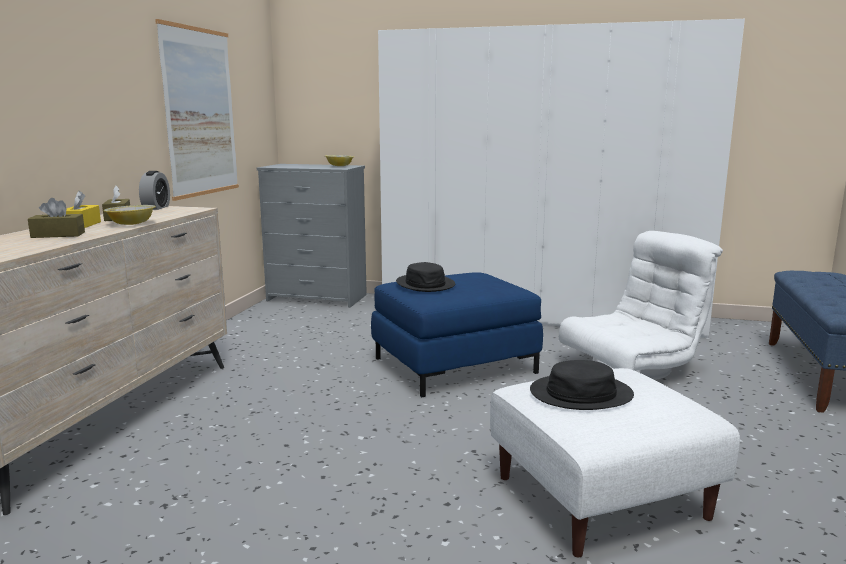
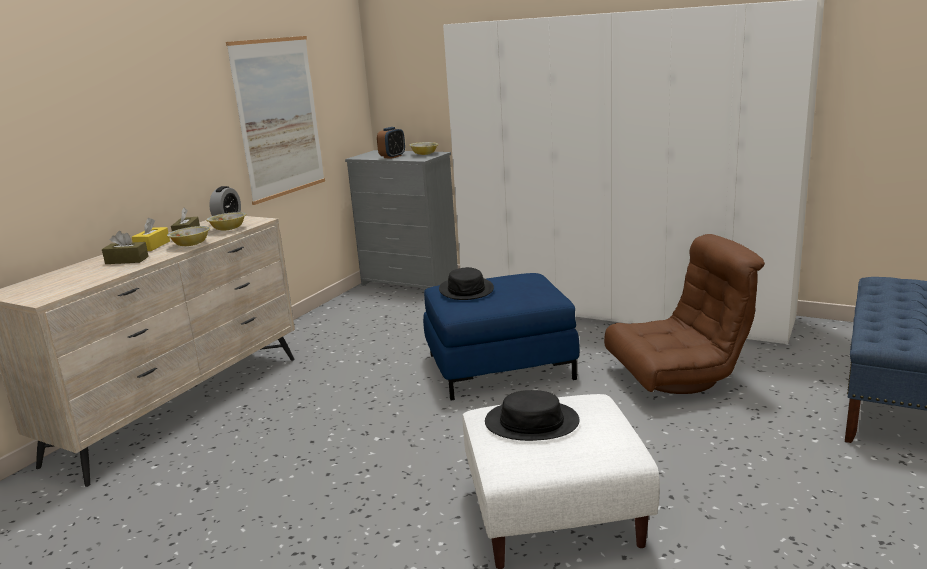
camera: 15 degrees right, 5 degrees up
(166, 214) = (228, 229): none -> bowl
(307, 167) = (392, 157): none -> alarm clock
(632, 368) = (677, 378): white armchair -> brown armchair

